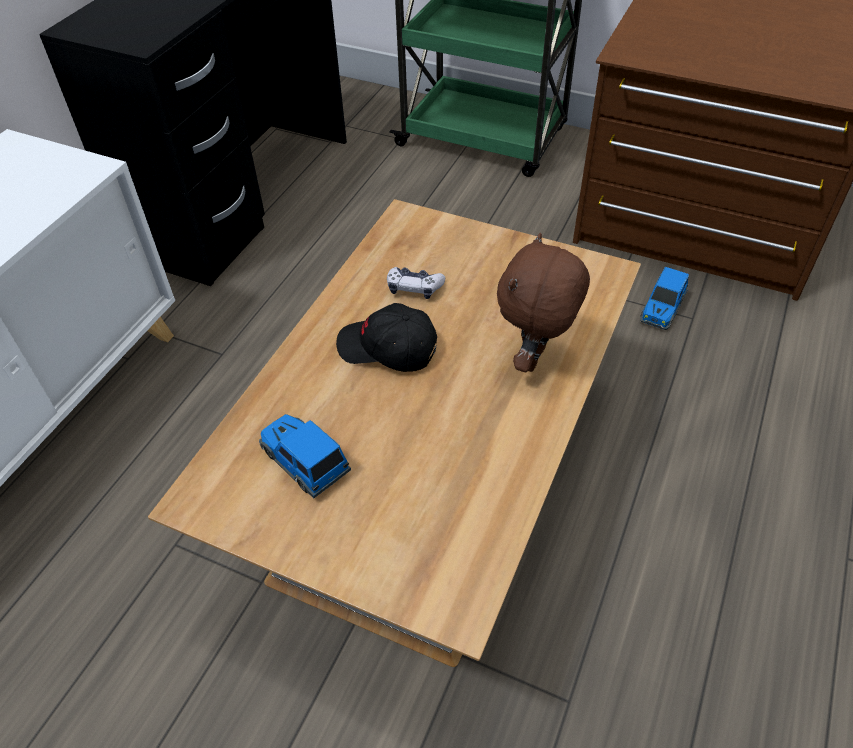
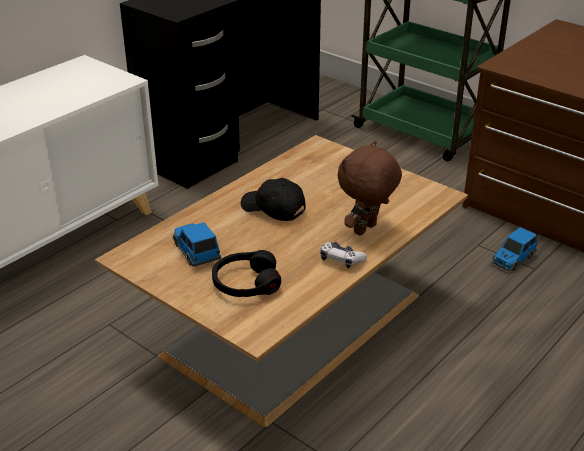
camera: 15 degrees right, 15 degrees down
(404, 507) = (246, 283): none -> black headphones
(414, 288) = (305, 182): game controller -> game controller (341, 260)

